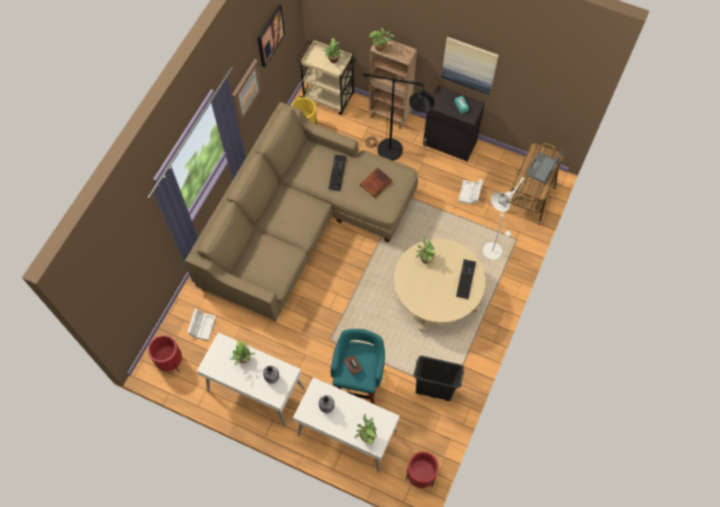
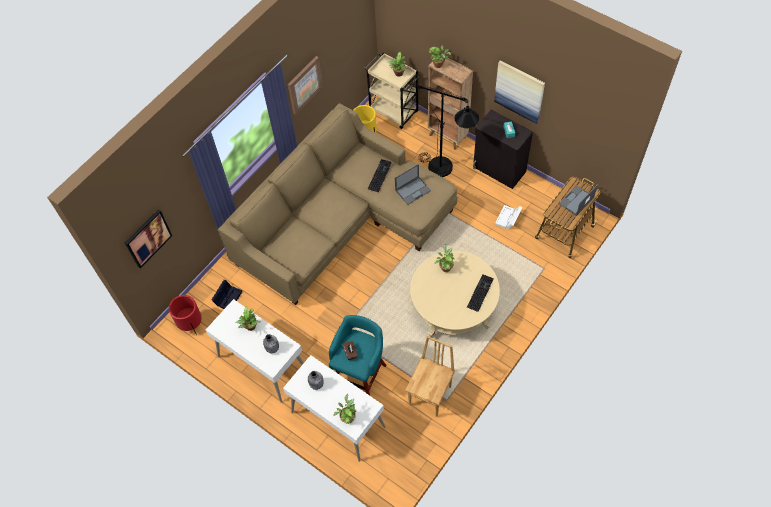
camera: 15 degrees right, 5 degrees down
(202, 325) = (228, 297): white storage box -> black storage box
(270, 35) = (335, 37): picture -> picture (147, 238)
(375, 183) = (413, 190): book -> laptop
(420, 476) = (398, 472): red planter -> none
(434, 390) = (431, 395): black trash can -> brown chair
(494, 248) = (520, 273): white floor lamp -> none

